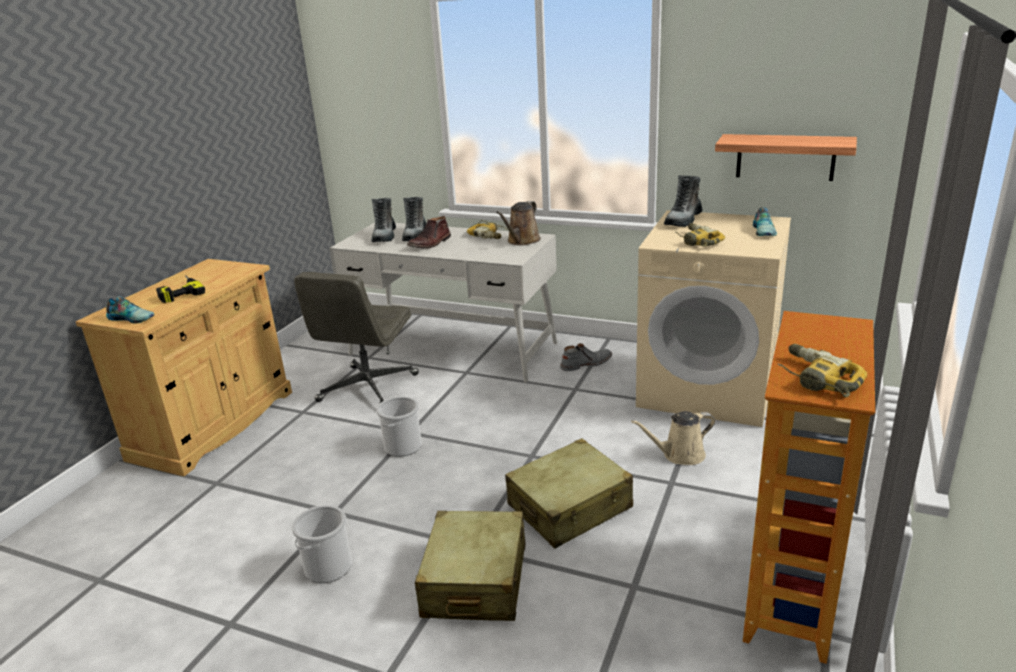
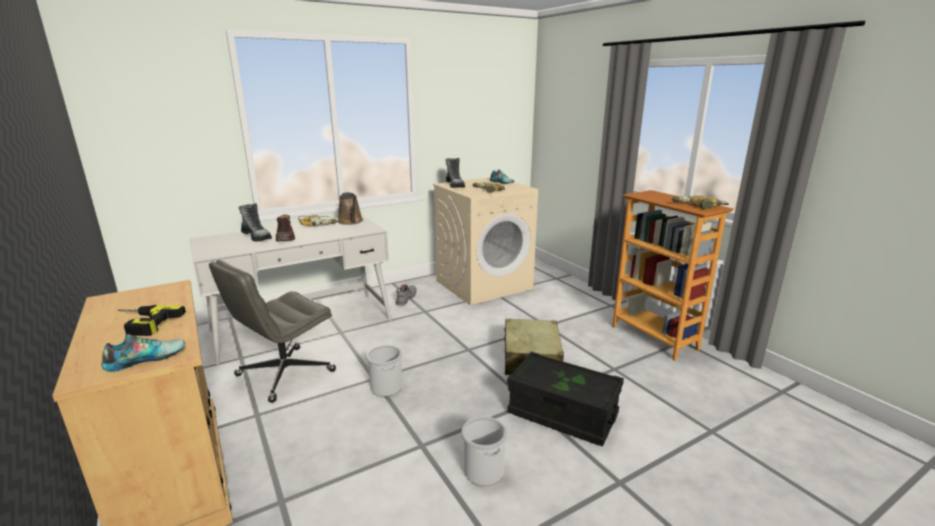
camera: 55 degrees left, 5 degrees down
(368, 388) = (284, 374): grey office chair -> grey office chair turned 75 degrees clockwise
(384, 236) = (229, 243): boot -> none
(475, 581) = (562, 414): beige suitcase -> black storage box
(680, 455) = (527, 314): beige watering can -> none
(785, 157) = (481, 144): shelf -> none

